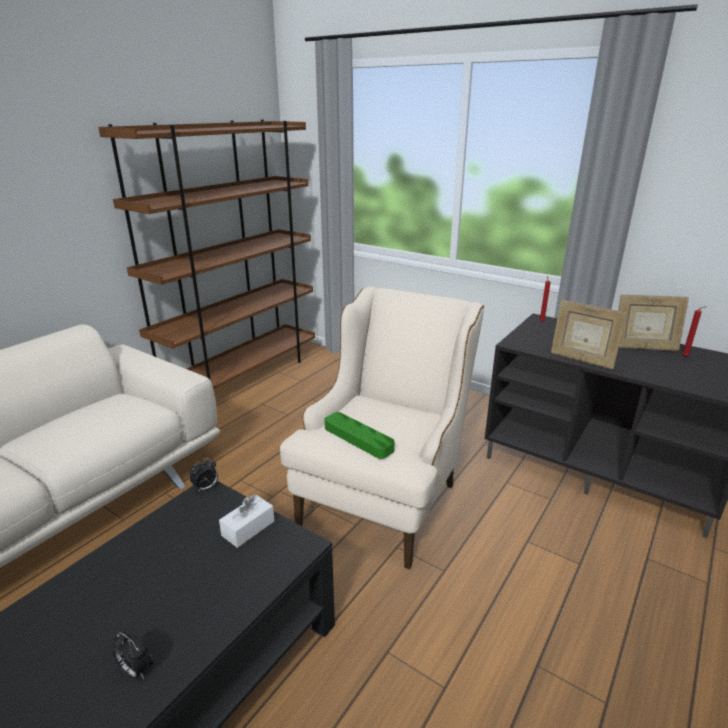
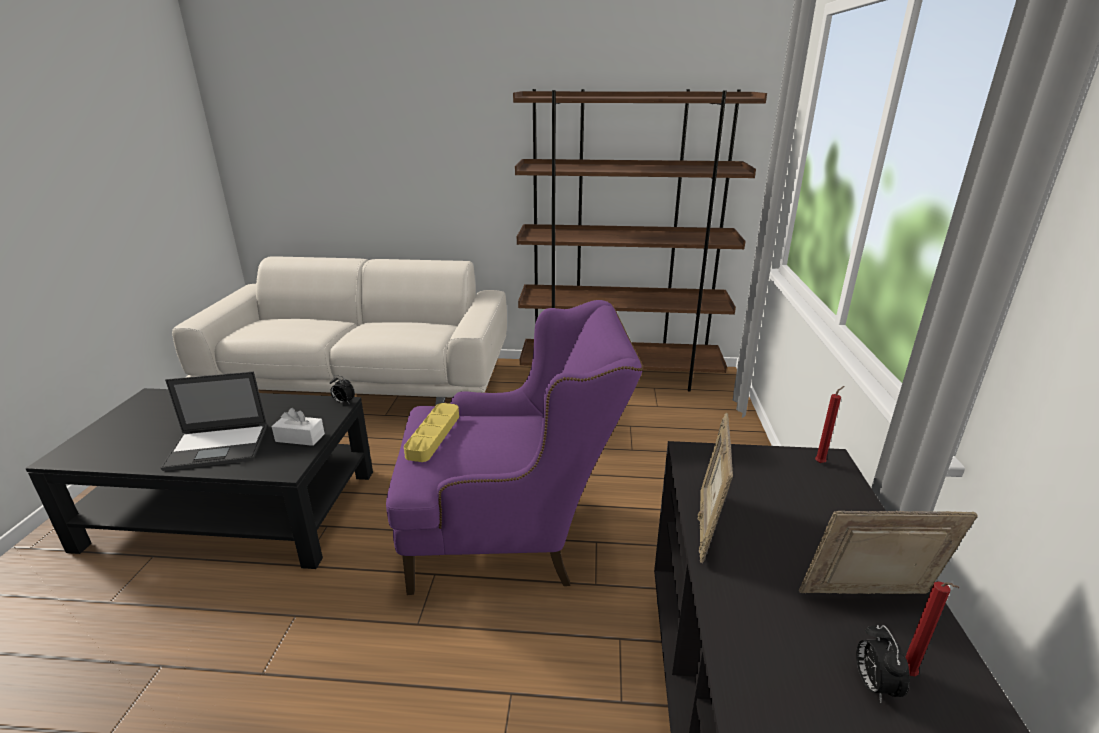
camera: 60 degrees right, 0 degrees up
(136, 670) = (150, 451): alarm clock -> alarm clock (873, 684)
(199, 596) = (219, 446): none -> laptop
(358, 438) = (433, 435): green tray -> yellow tray
(385, 494) = (512, 536): beige armchair -> purple armchair
(643, 348) = (868, 600): picture frame -> picture frame turned 105 degrees clockwise

